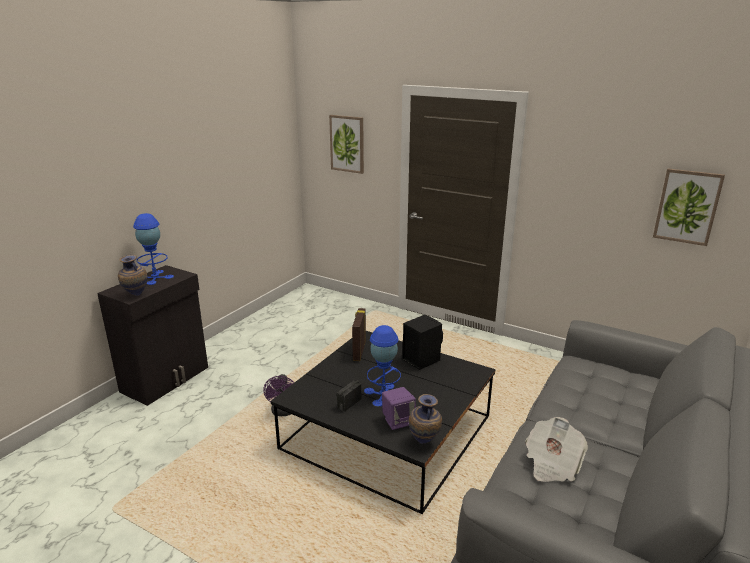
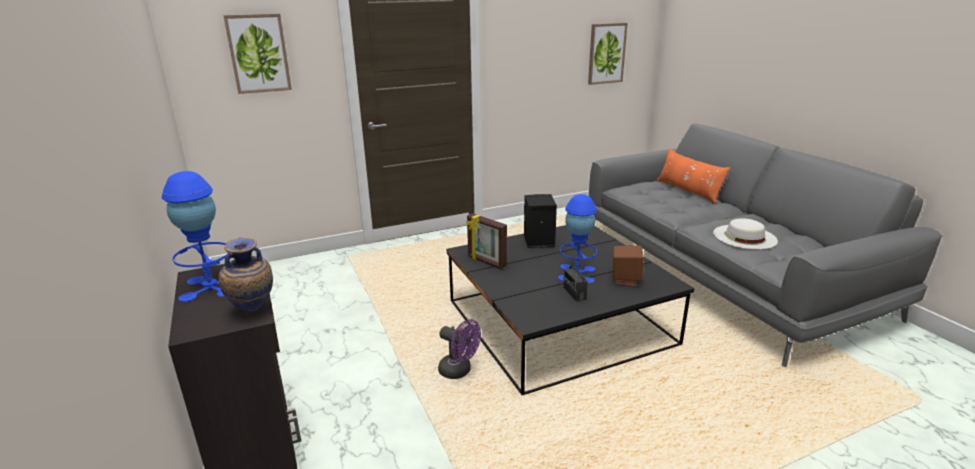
camera: 55 degrees left, 0 degrees up
(398, 421) = (625, 280): purple speaker -> brown speaker
(424, 442) = (666, 279): vase -> none
(552, 463) = (744, 237): newspaper -> white hat
(637, 400) = (688, 191): none -> orange pillow

